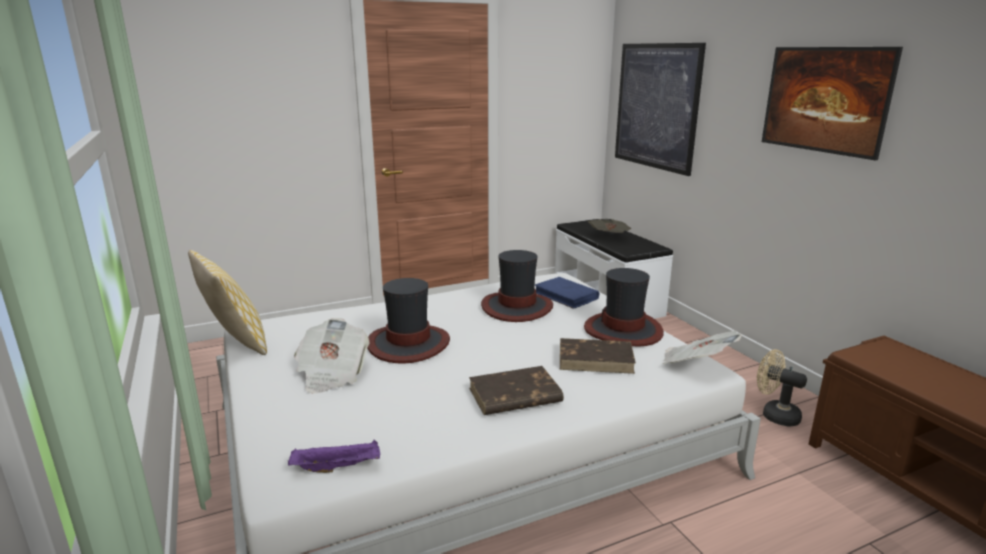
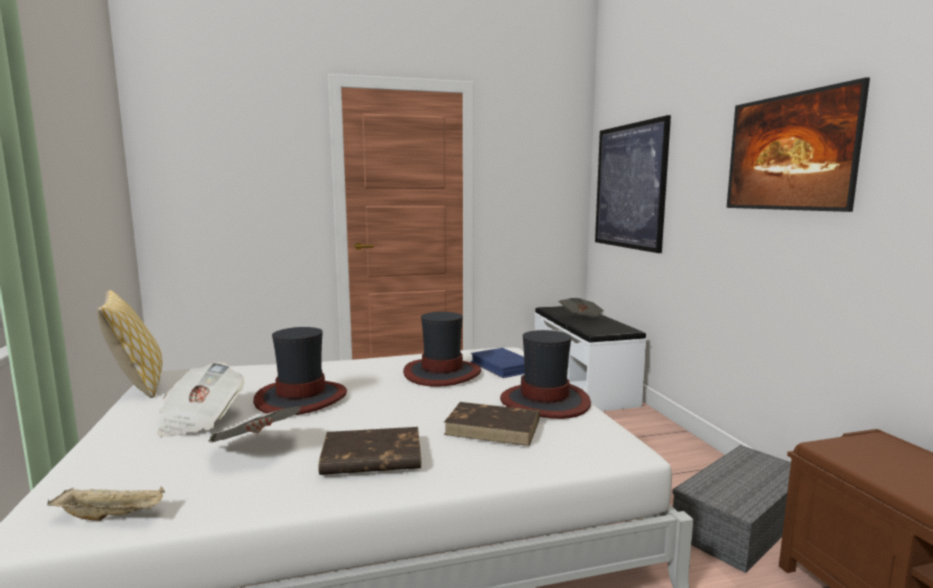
camera: 10 degrees right, 10 degrees down
(338, 467) = (112, 516): purple tray -> beige tray
(695, 365) = (612, 443): newspaper -> newspaper (256, 448)
(774, 414) = (741, 524): beige fan -> grey storage box

